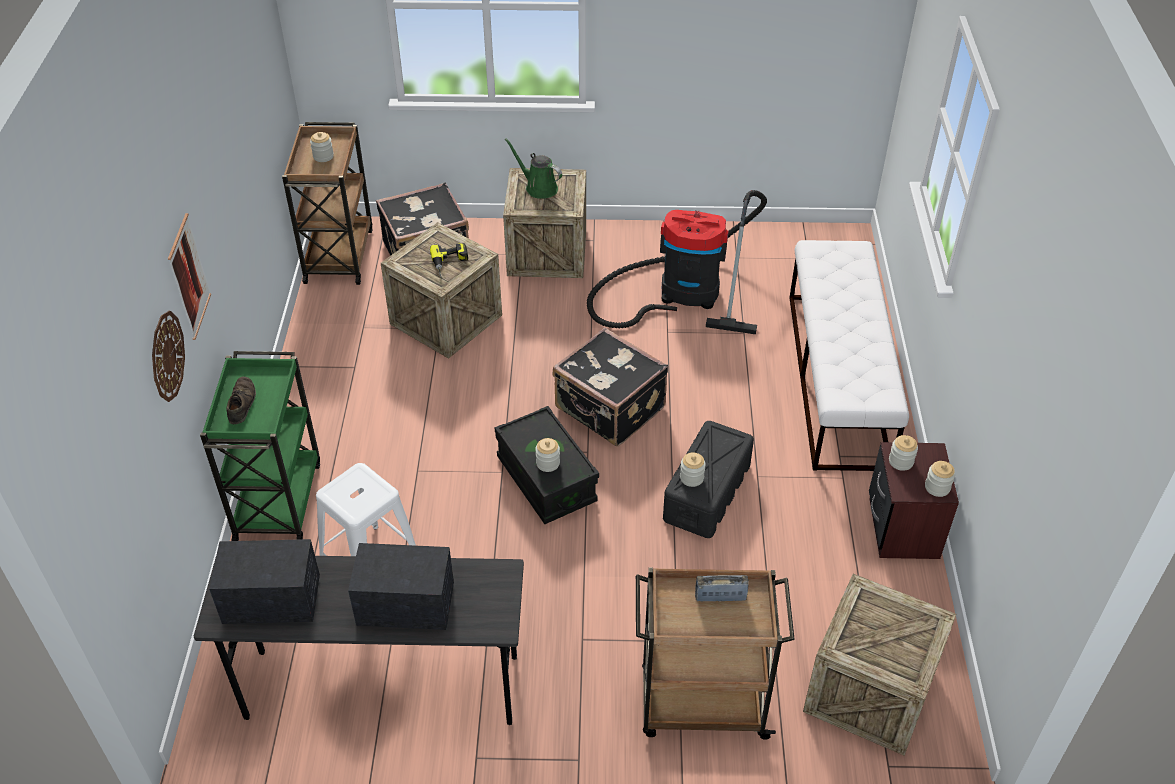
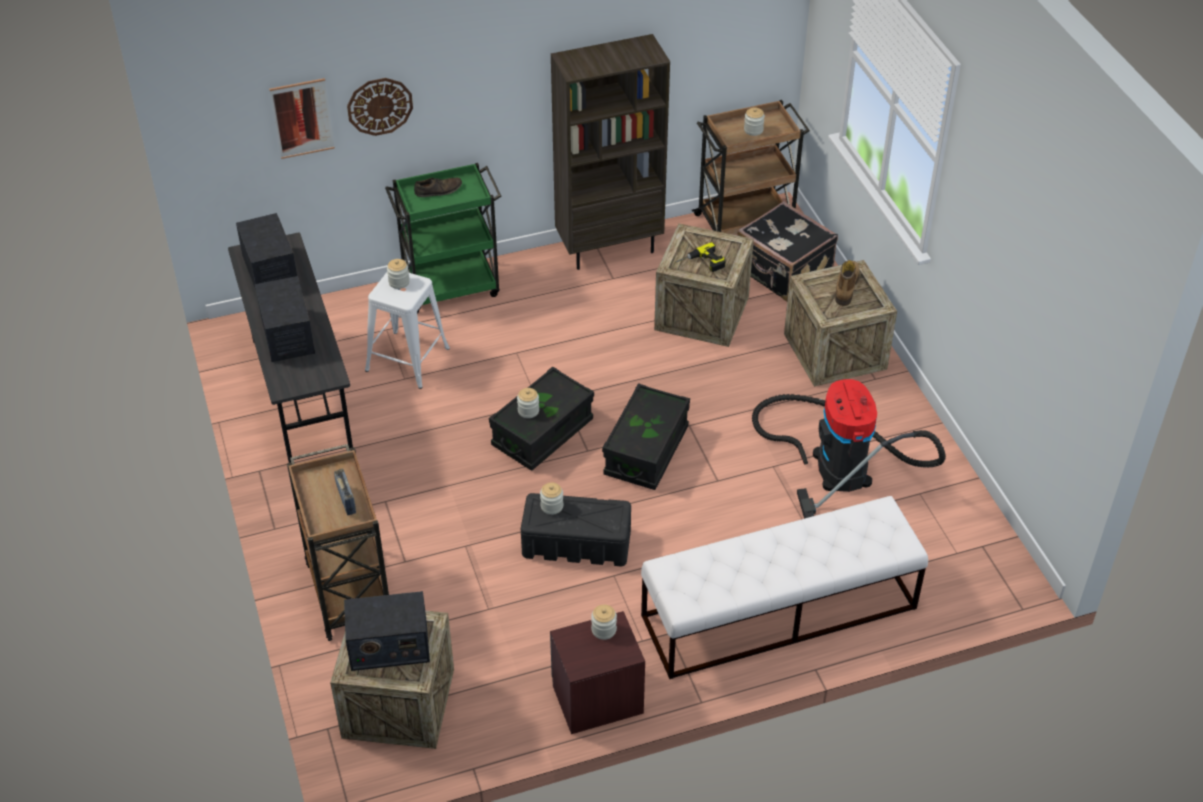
camera: 70 degrees right, 0 degrees up
(189, 277) = (454, 83): picture -> picture (302, 118)
(308, 357) = (609, 248): none -> brown bookcase
(538, 187) = (845, 287): green watering can -> boot
(609, 409) = (646, 451): black suitcase -> black storage box
(886, 634) = (388, 646): none -> radio
(937, 487) = (582, 662): jar -> jar (399, 282)

